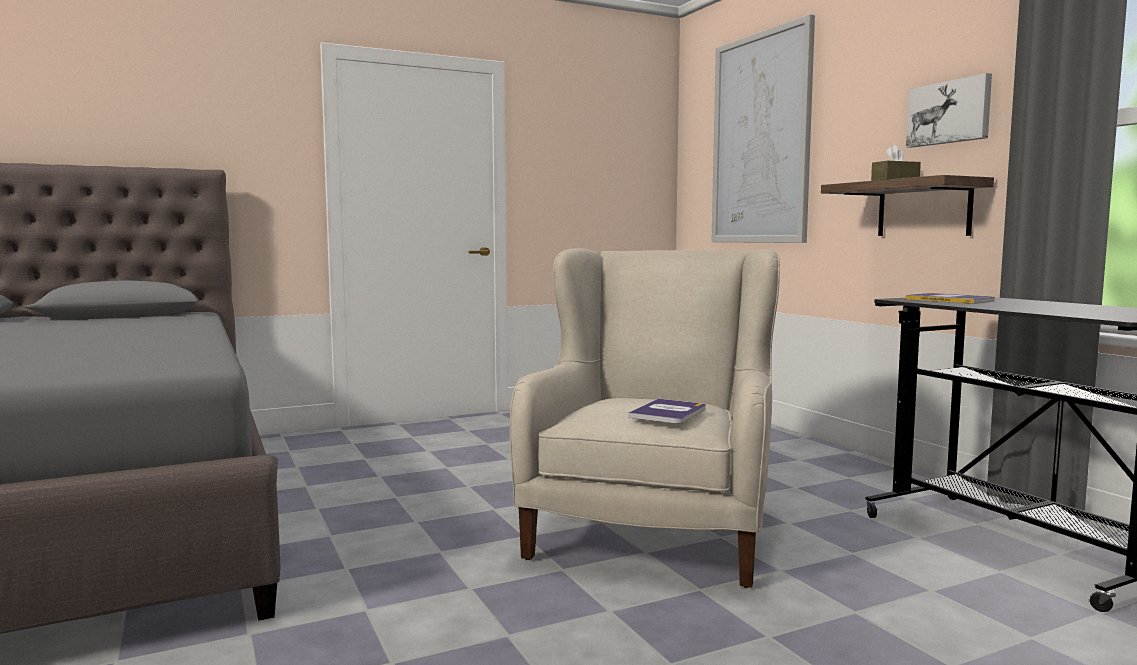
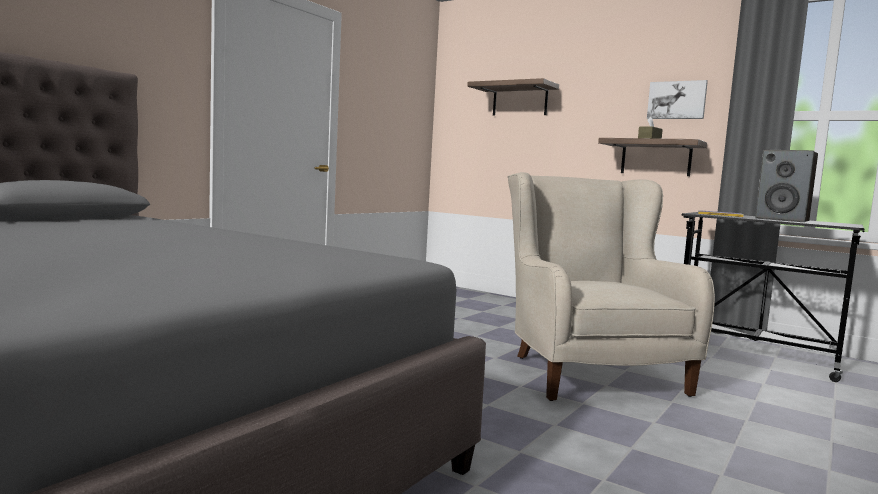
camera: 30 degrees left, 0 degrees up
(668, 413) = (635, 288): book -> none
(760, 139) = (520, 100): picture -> shelf
(1036, 308) = (782, 220): none -> speaker

